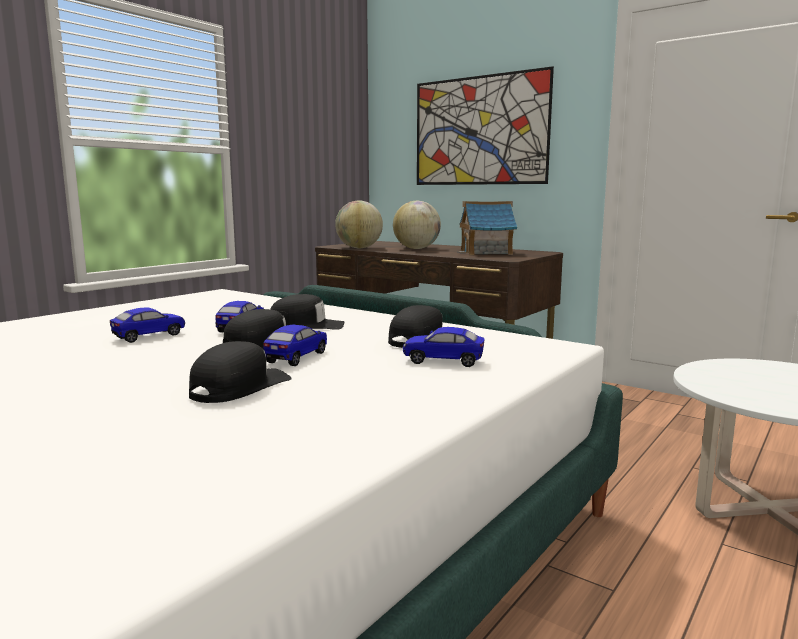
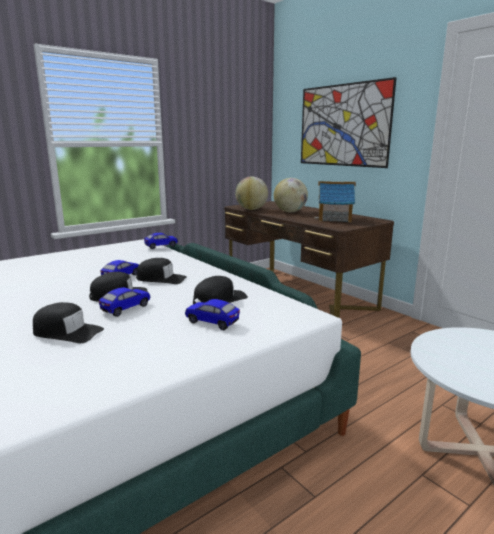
camera: 15 degrees right, 5 degrees up
(149, 336) = (62, 280): toy car -> toy car (161, 246)
(240, 387) = (67, 332): black cap -> black cap turned 60 degrees clockwise

